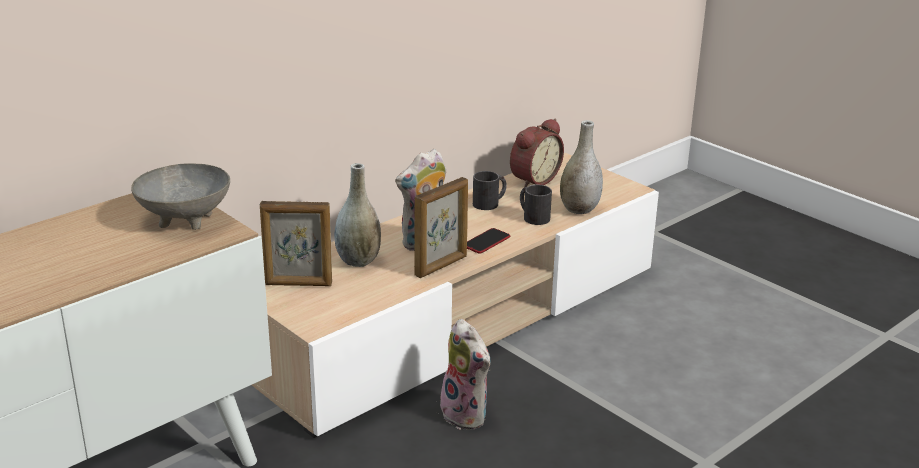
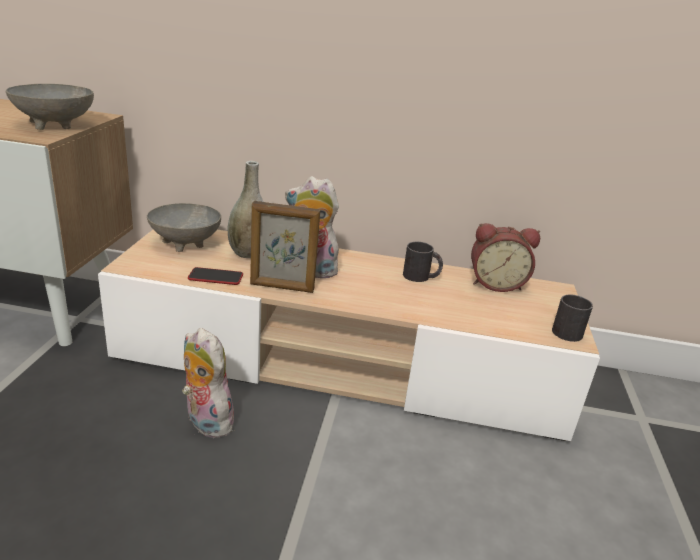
camera: 50 degrees right, 0 degrees up
(298, 284) = (187, 243): picture frame -> grey bowl
(468, 414) = (205, 421): plush toy -> plush toy turned 120 degrees clockwise
(486, 242) = (351, 294): phone -> phone (215, 277)
(532, 216) = (429, 303): black mug -> black mug (566, 329)
(579, 209) = (482, 322): grey vase -> none

